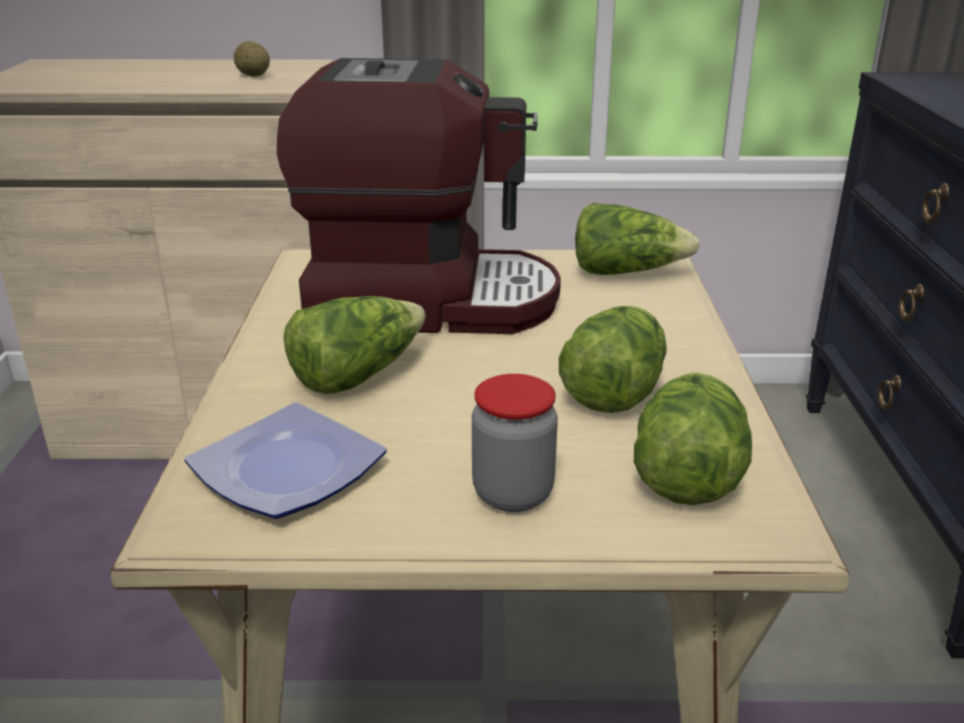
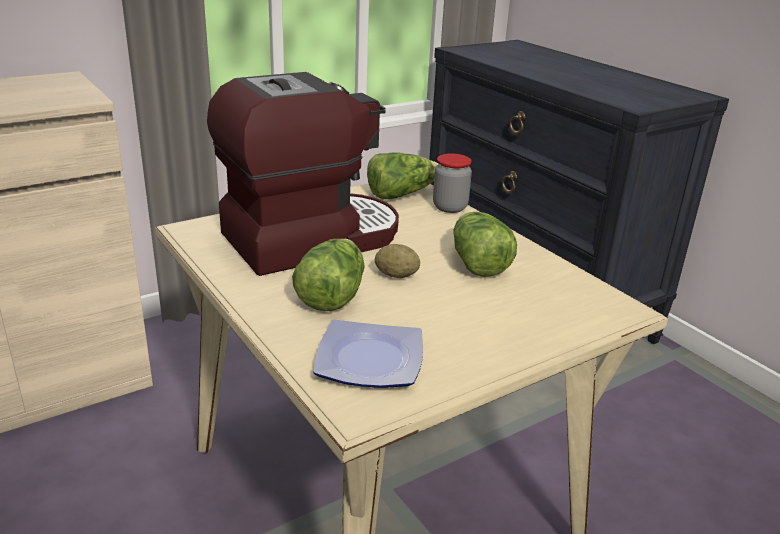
camera: 35 degrees left, 0 degrees up
(253, 75) = (40, 92): potato -> potato (396, 275)
(513, 493) = (500, 331): jar -> jar (450, 207)
(686, 470) = (559, 293): lettuce -> none

